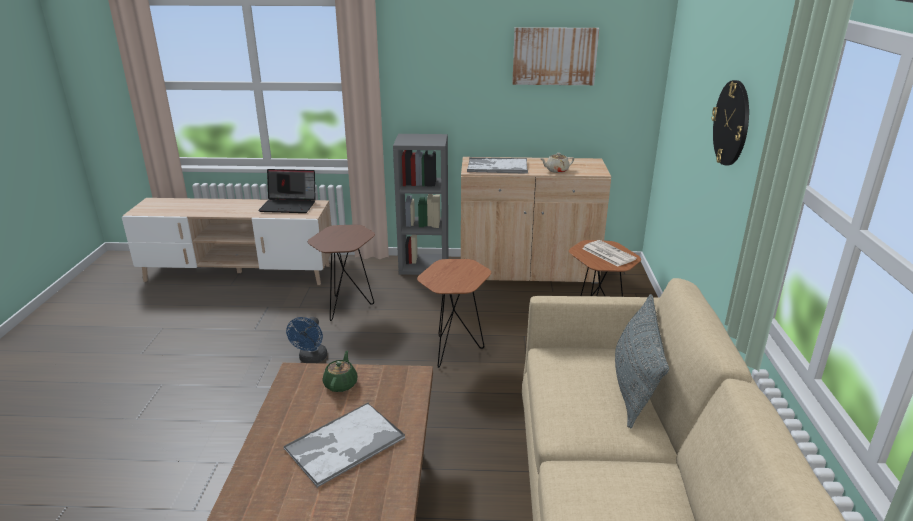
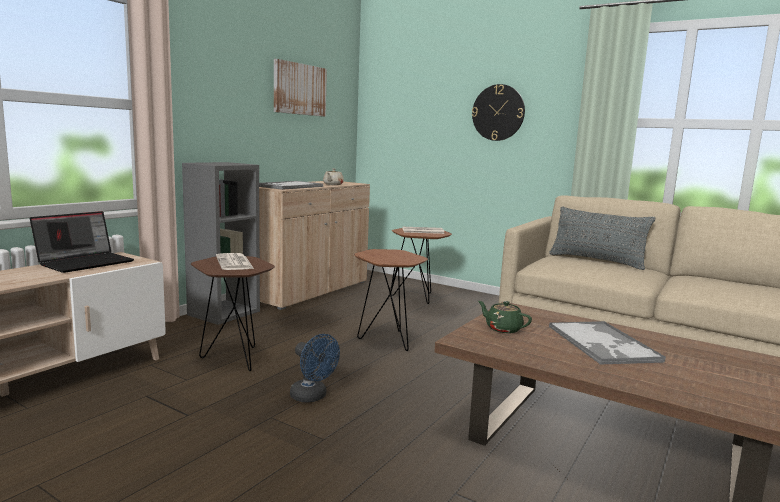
camera: 60 degrees left, 15 degrees down
(345, 236) = (235, 263): none -> newspaper

